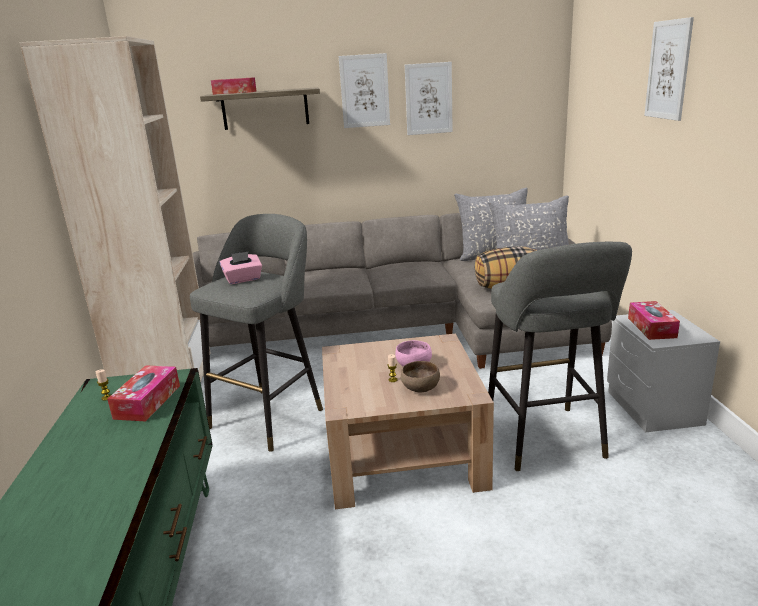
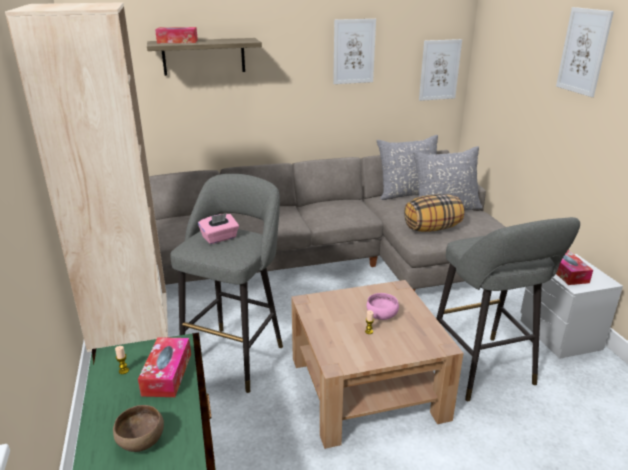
camera: 10 degrees left, 5 degrees up
(364, 91) = (297, 42): picture -> picture (439, 70)
(419, 388) = (395, 340): brown bowl -> brown bowl (140, 441)

